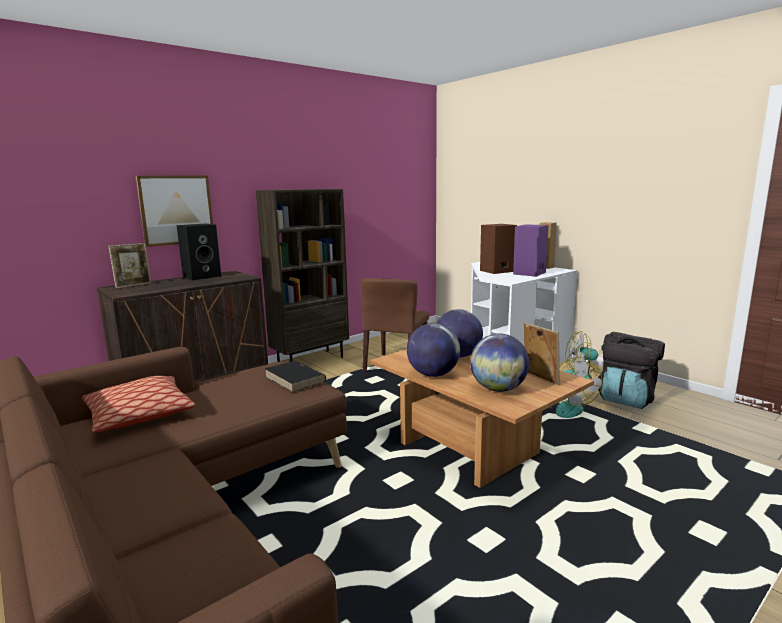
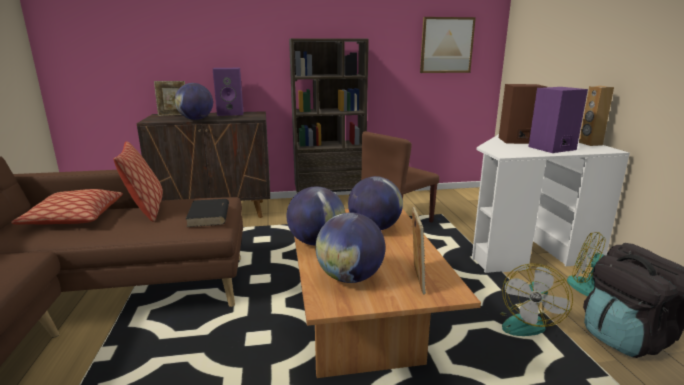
camera: 30 degrees right, 5 degrees up
(176, 210) = (217, 54): picture -> picture (446, 45)
(179, 286) = (196, 119): none -> globe
(202, 276) = (231, 113): black speaker -> purple speaker
(215, 390) = (146, 211): none -> pillow

